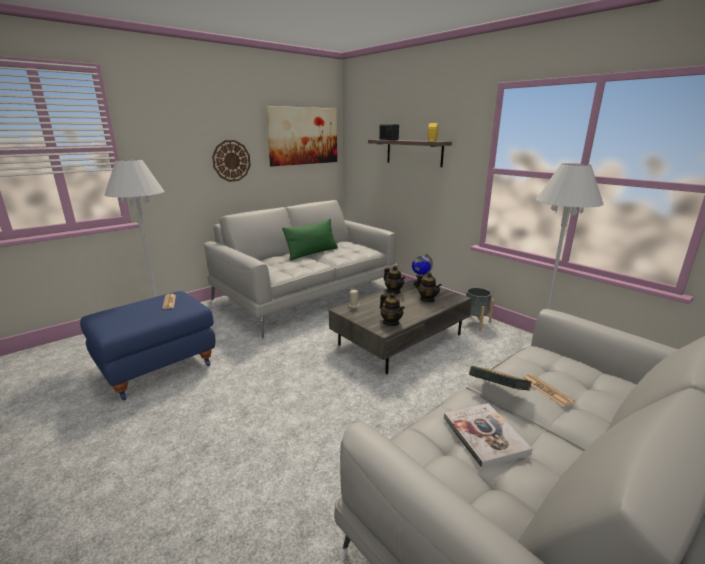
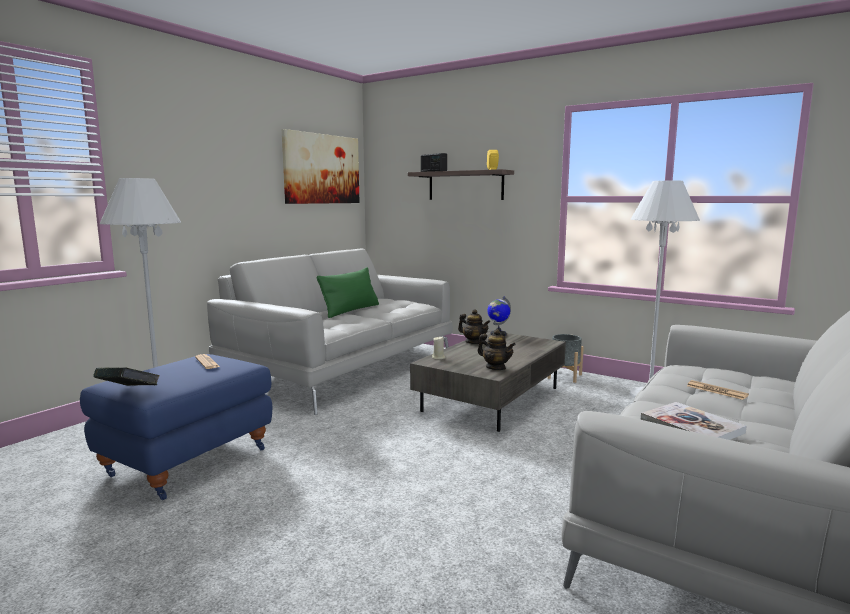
camera: 15 degrees left, 10 degrees down
(231, 161) = (241, 194): wall clock -> none
(427, 299) = (518, 346): teapot -> none
(497, 392) = (672, 397): book -> book (128, 393)

